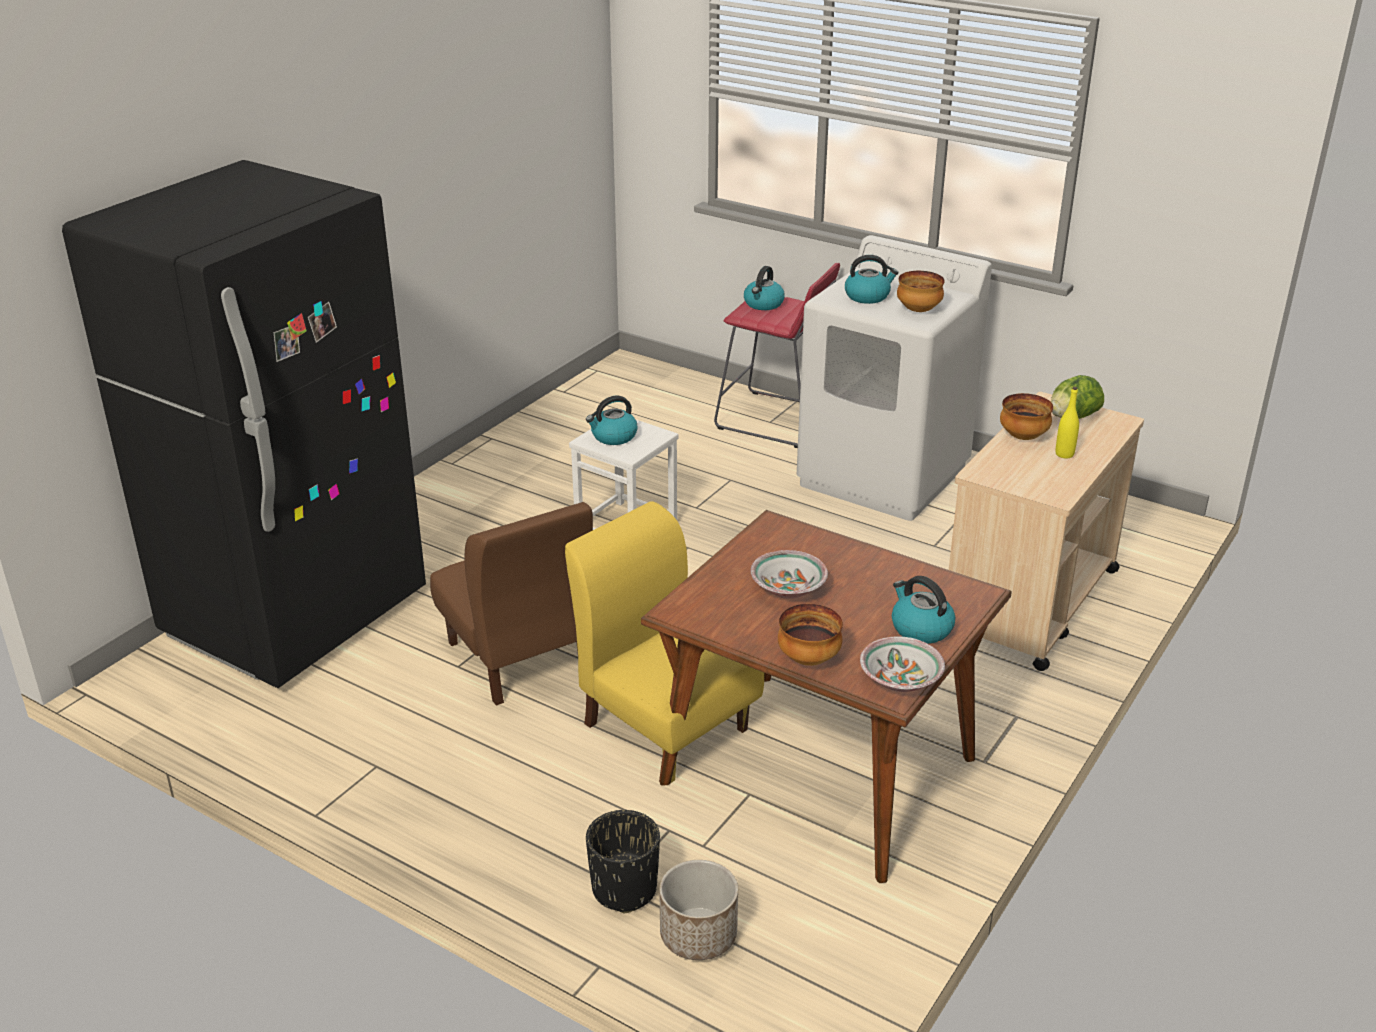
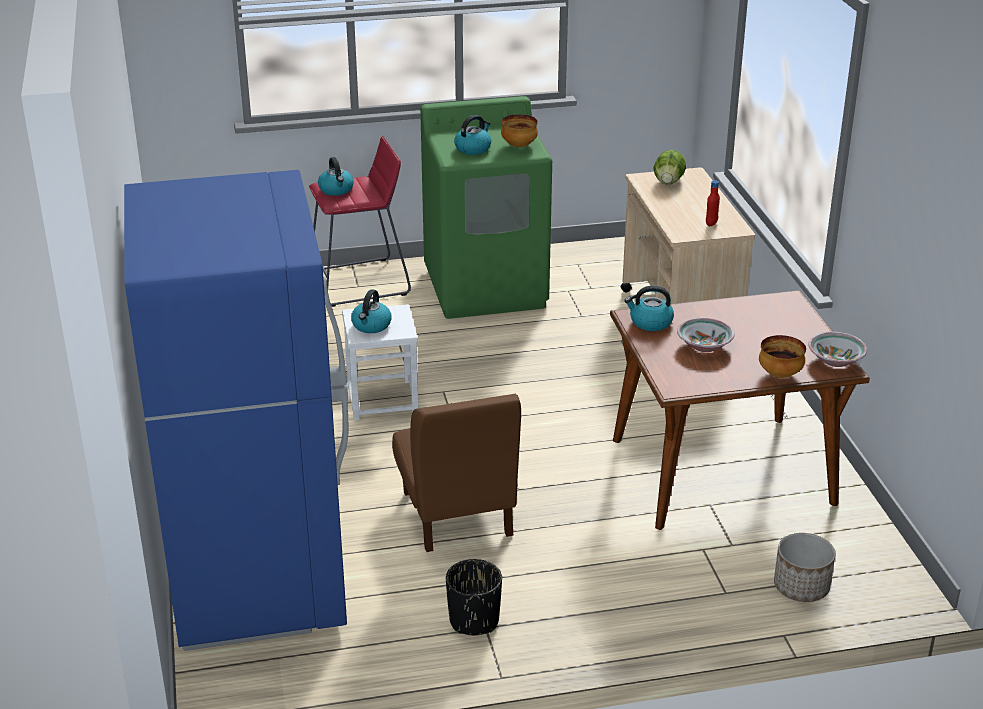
camera: 45 degrees left, 0 degrees up
(296, 616) = (257, 580): black fridge -> blue fridge
(518, 657) = (456, 514): brown chair -> brown chair turned 60 degrees clockwise
(623, 889) = (732, 592): black planter -> black planter (473, 621)
(665, 725) = (608, 498): yellow chair -> none
(884, 476) = (486, 288): white washing machine -> green washing machine
(920, 628) = (798, 330): kettle -> kettle (650, 322)
(1022, 436) = (664, 204): bowl -> none
(1038, 477) = (711, 223): none -> red bottle
(1064, 454) = (701, 205): yellow bottle -> none

